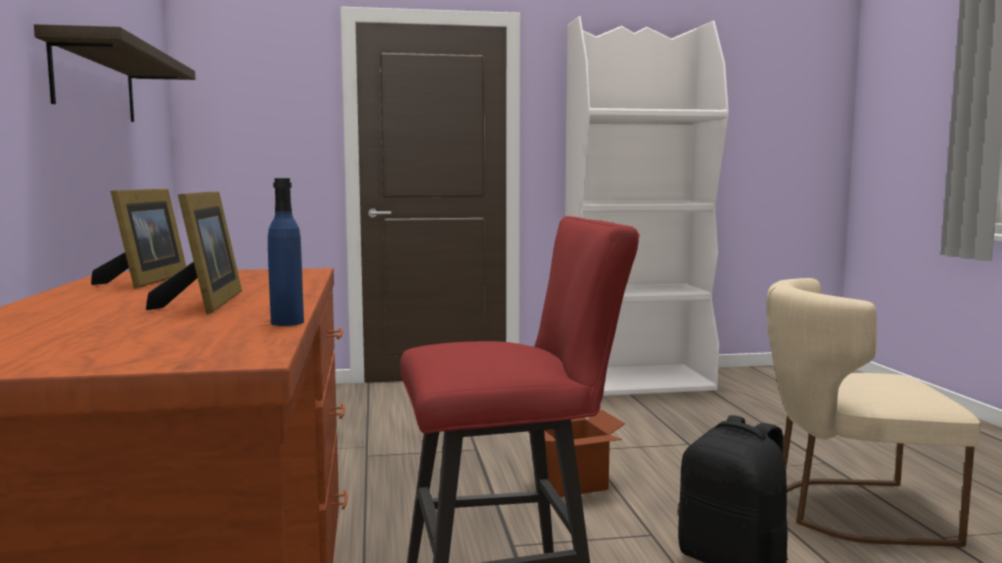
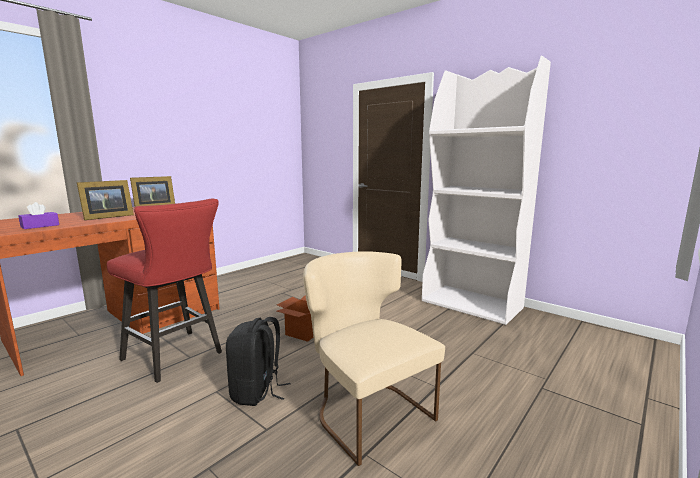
camera: 50 degrees right, 5 degrees up
(95, 82) = (218, 134): shelf -> none
(203, 336) = (40, 226): none -> purple tissue box
(287, 322) = (68, 226): blue bottle -> none

